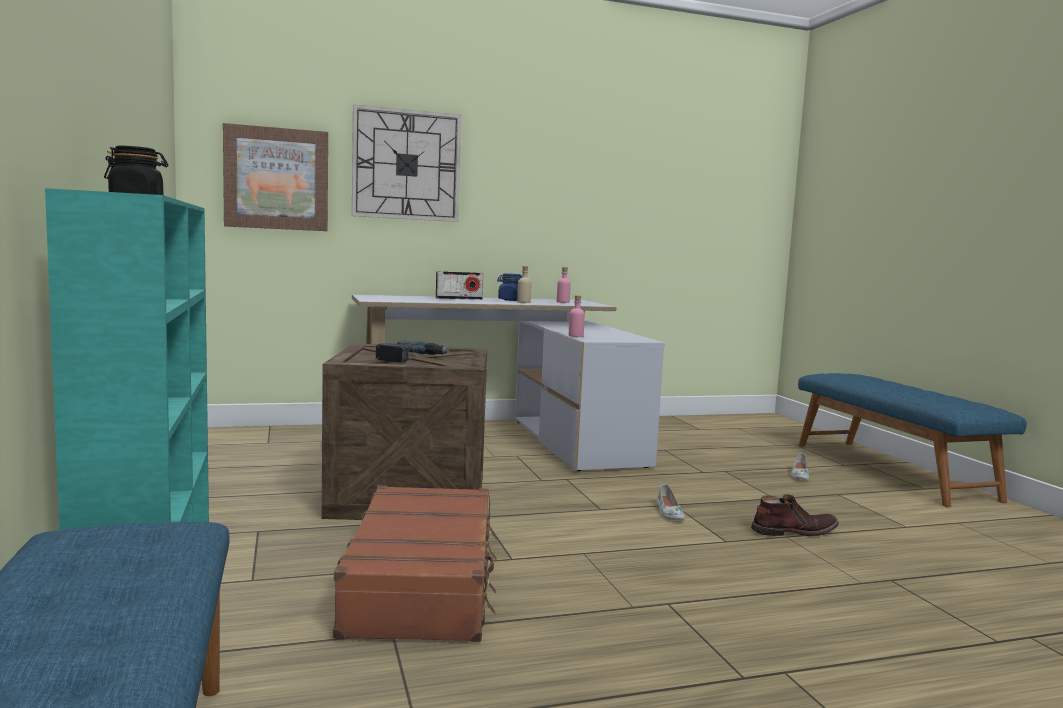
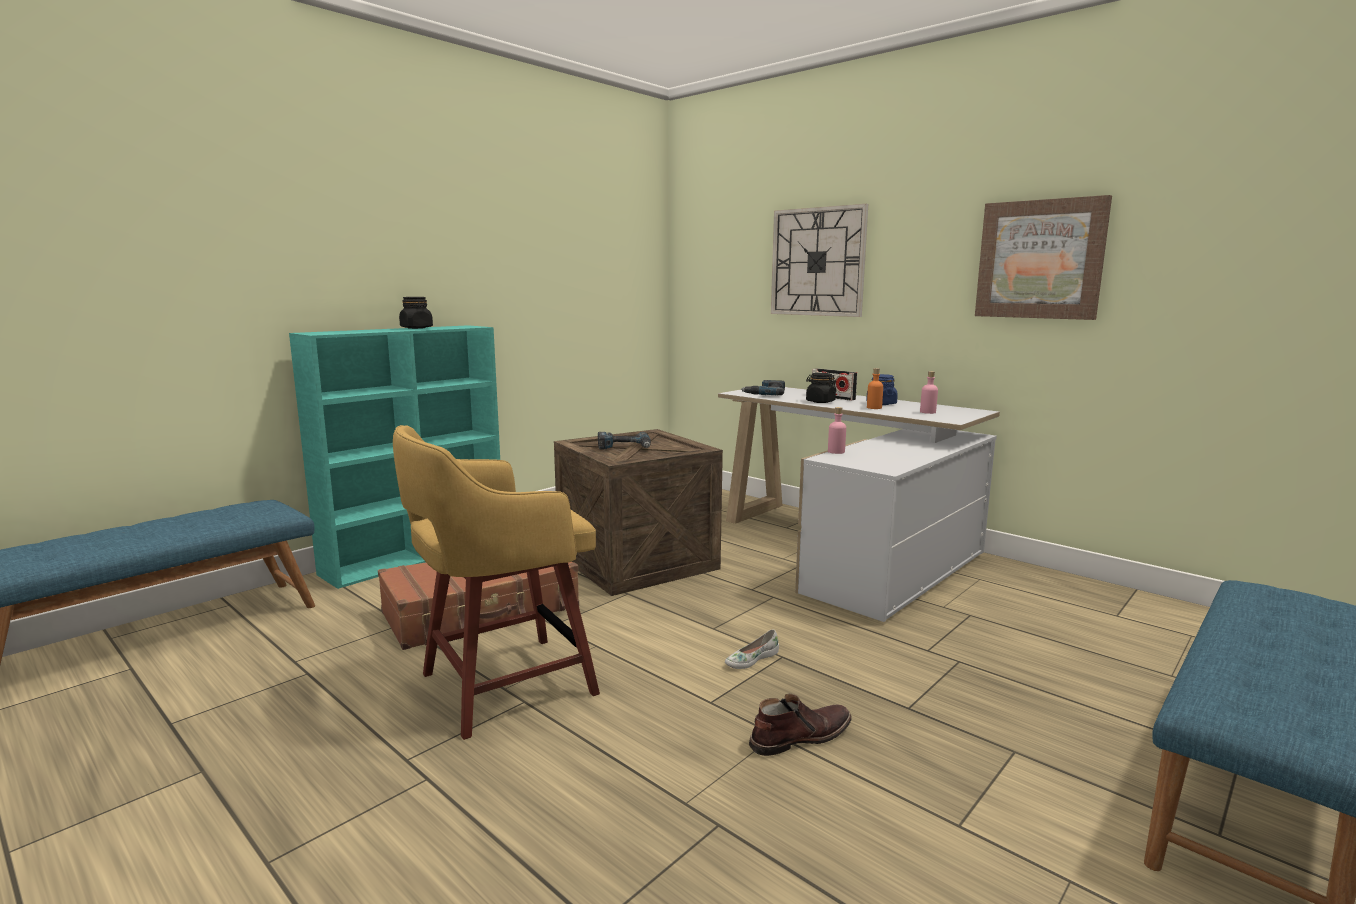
camera: 60 degrees right, 5 degrees up
(276, 179) = (723, 284): picture -> picture (1040, 259)
(398, 299) = (765, 393): none -> power drill
(471, 301) = (820, 401): none -> black jar
(523, 302) = (874, 408): beige bottle -> orange bottle
(625, 607) = (502, 685): none -> yellow stool
(793, 531) = (799, 737): brown boot -> brown boot turned 75 degrees counterclockwise
(799, 475) = (1047, 711): white shoe -> none

